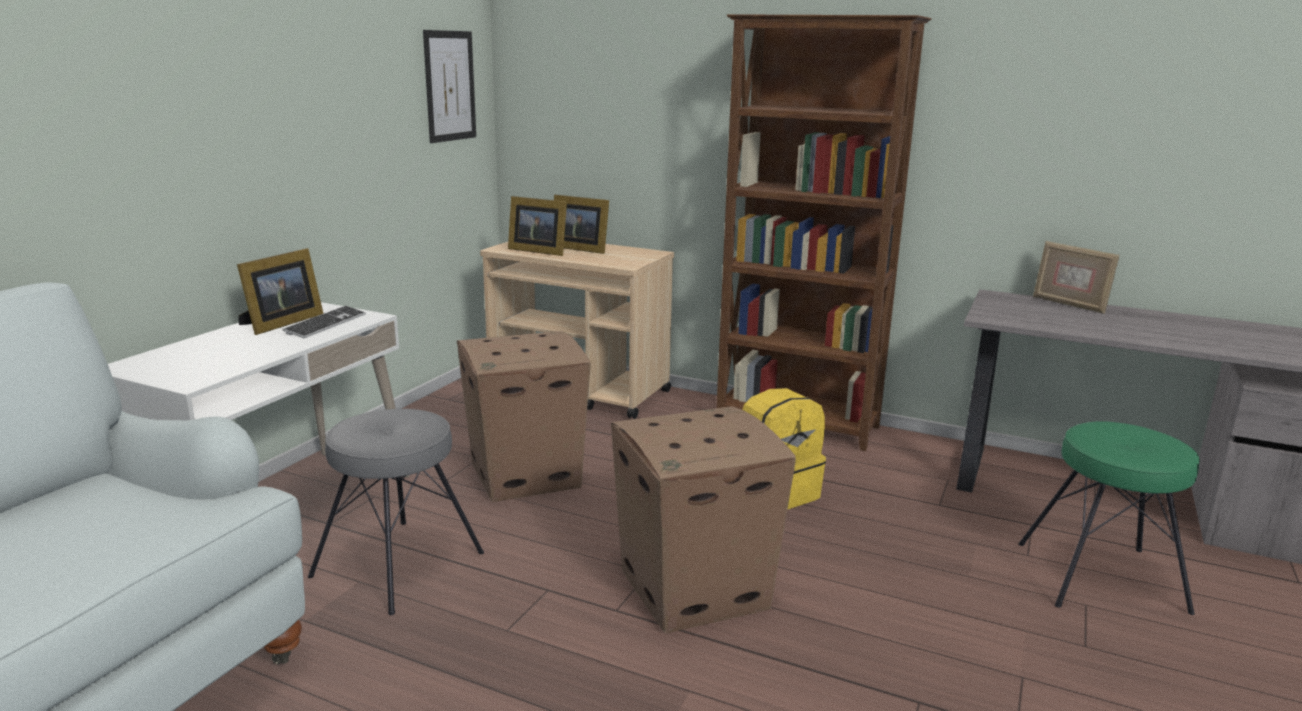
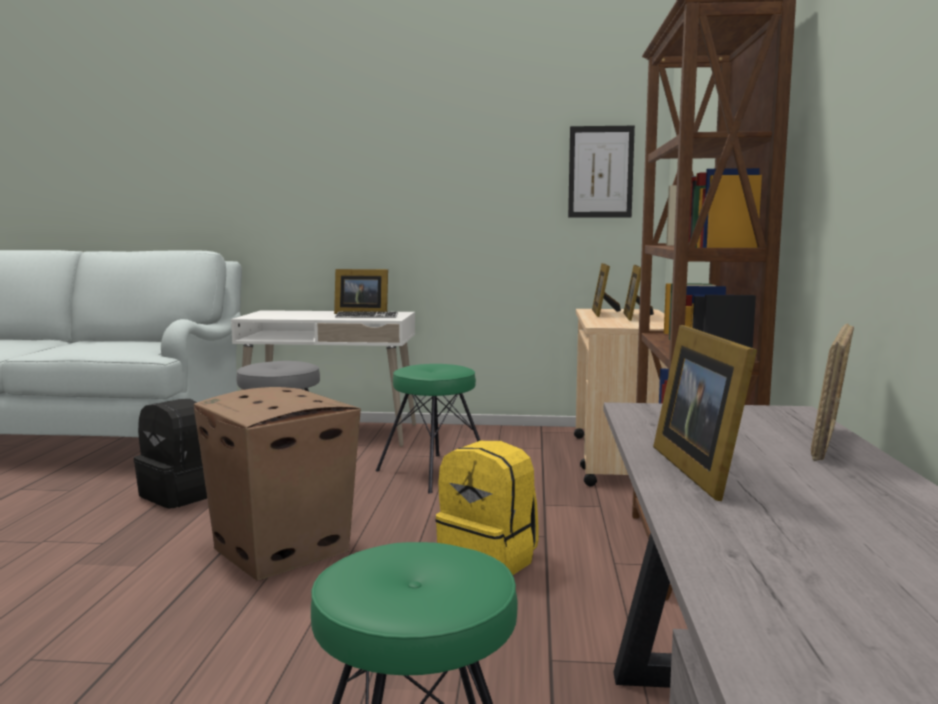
camera: 70 degrees right, 10 degrees down
(444, 653) = (182, 495): none -> black backpack
(527, 475) = (435, 472): cardboard box -> green stool
(1125, 331) = (702, 469): none -> picture frame

